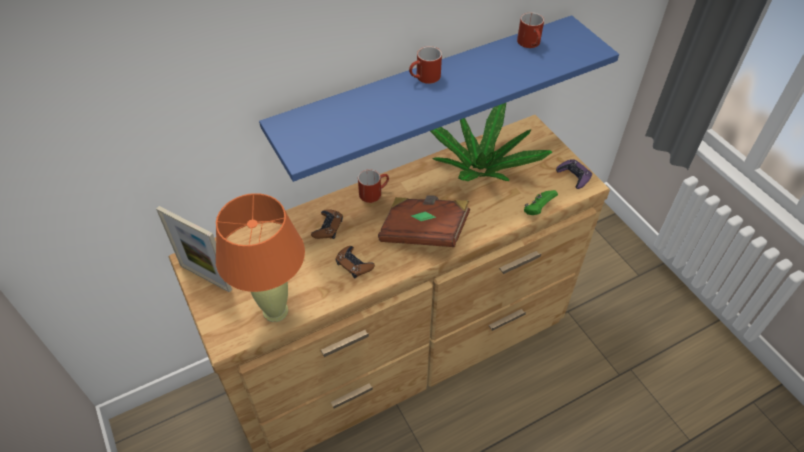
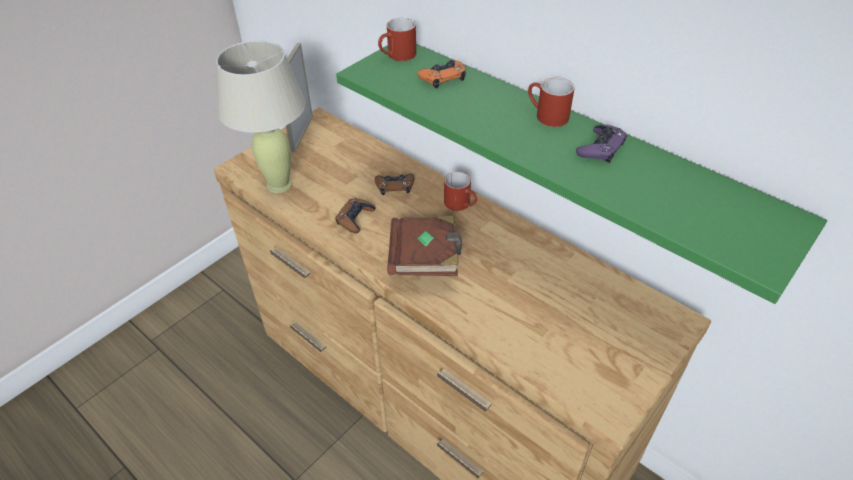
camera: 70 degrees right, 5 degrees down
(276, 311) = (280, 184): orange table lamp -> beige table lamp
(342, 113) = (443, 77): none -> orange game controller
(427, 88) = (571, 146): blue shelf -> green shelf
(480, 168) = (559, 284): potted plant -> none
(531, 44) = (703, 189): red mug -> red mug (397, 56)
(538, 209) = (523, 362): green game controller -> none
(574, 176) = (615, 393): purple game controller -> purple game controller (601, 148)

